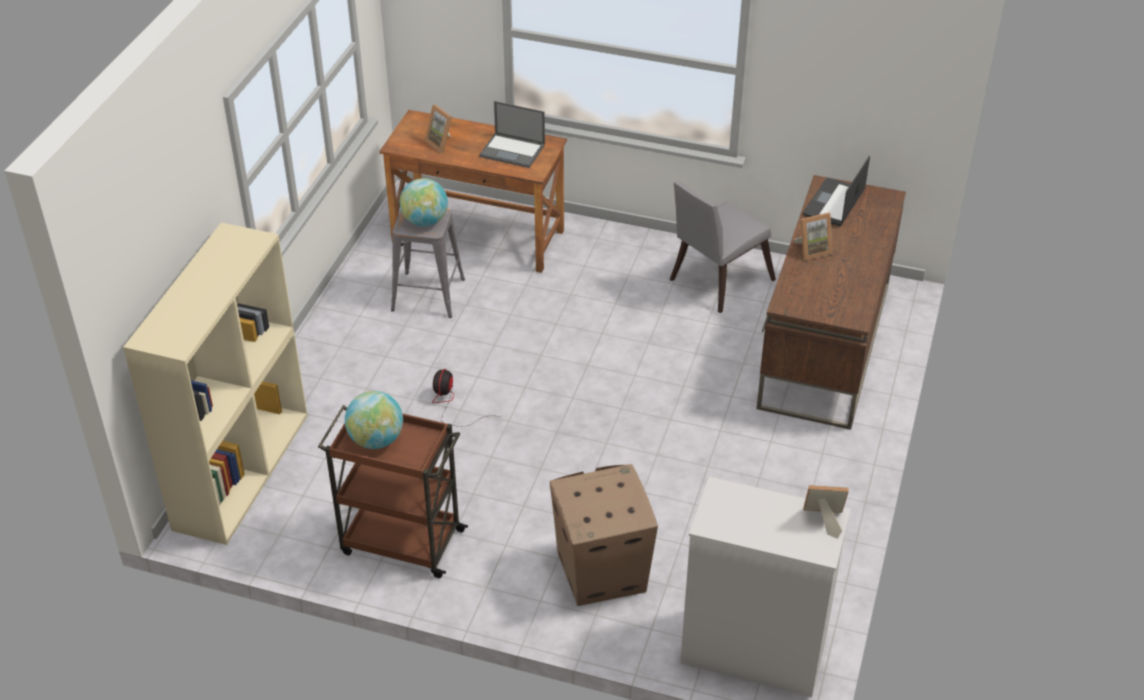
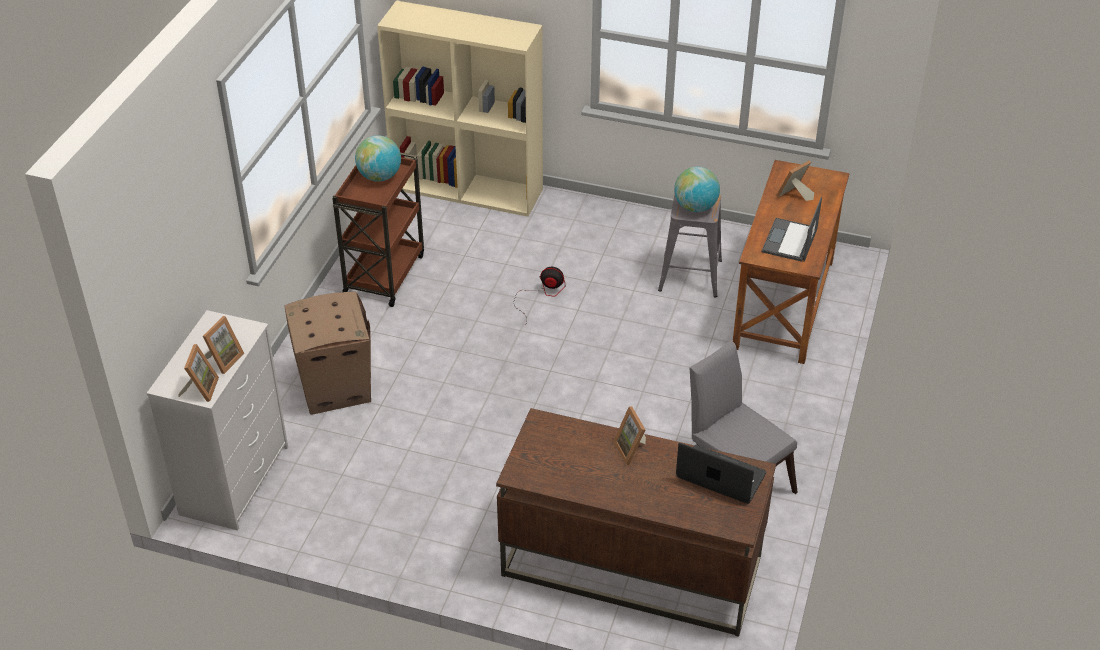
camera: 90 degrees right, 0 degrees up
(773, 507) = (223, 360): none -> picture frame

